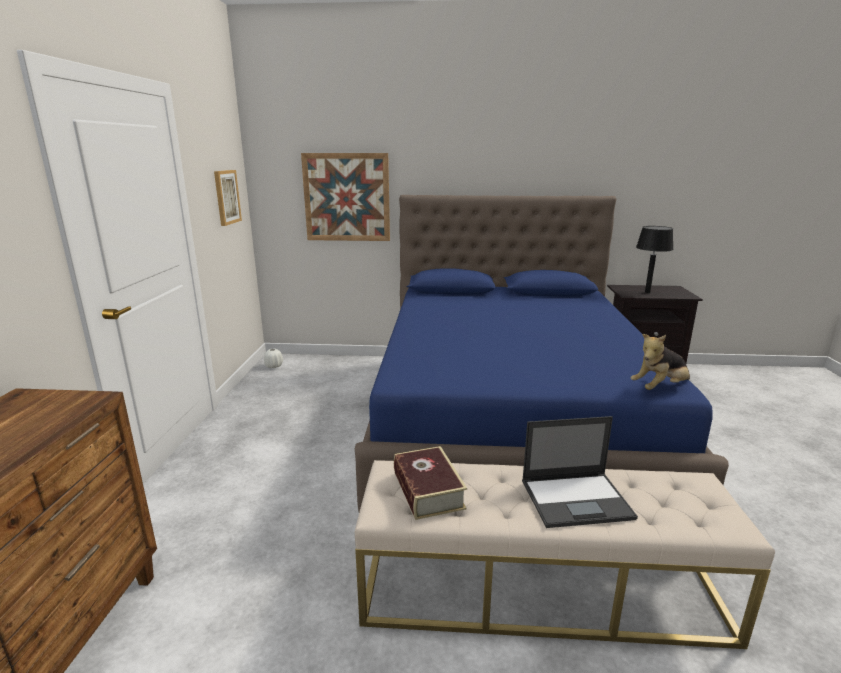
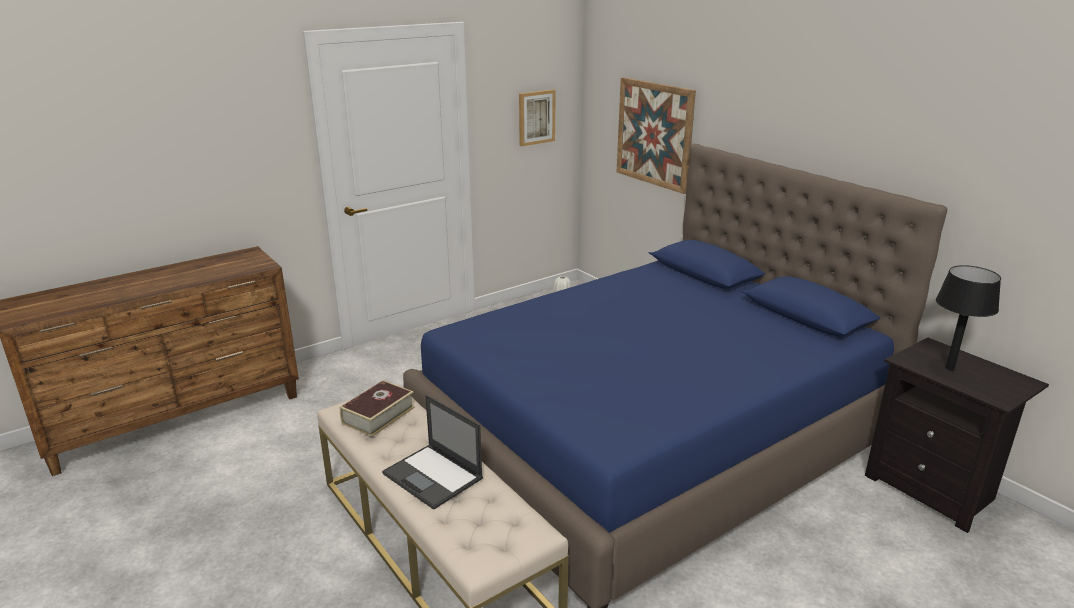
camera: 50 degrees right, 5 degrees up
(660, 388) = (600, 440): plush toy -> none

